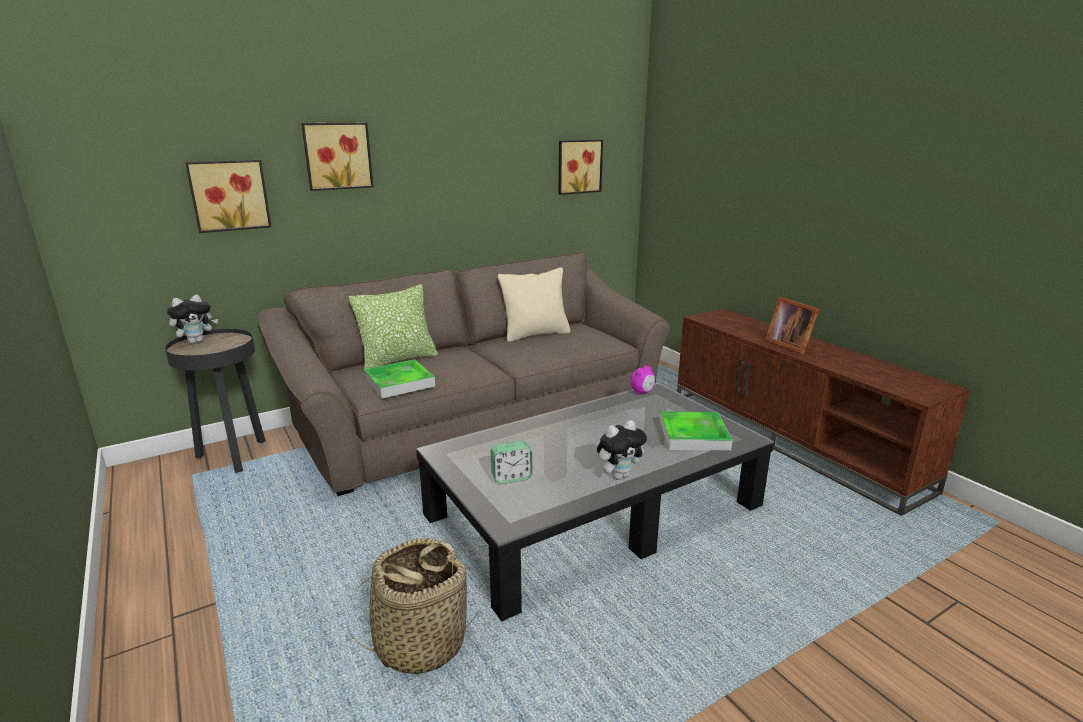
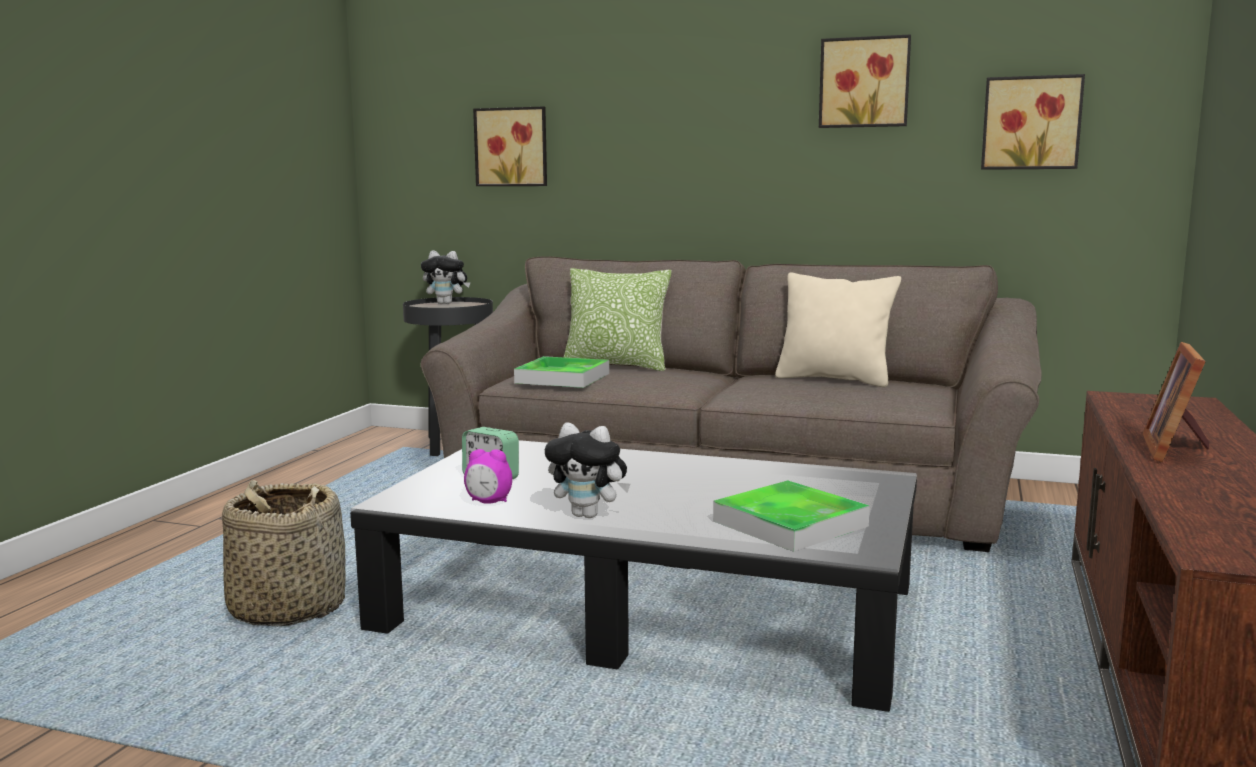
camera: 50 degrees right, 10 degrees down
(337, 156) = (632, 103): picture -> picture (864, 82)
(642, 392) = (854, 473): alarm clock -> alarm clock (489, 502)

